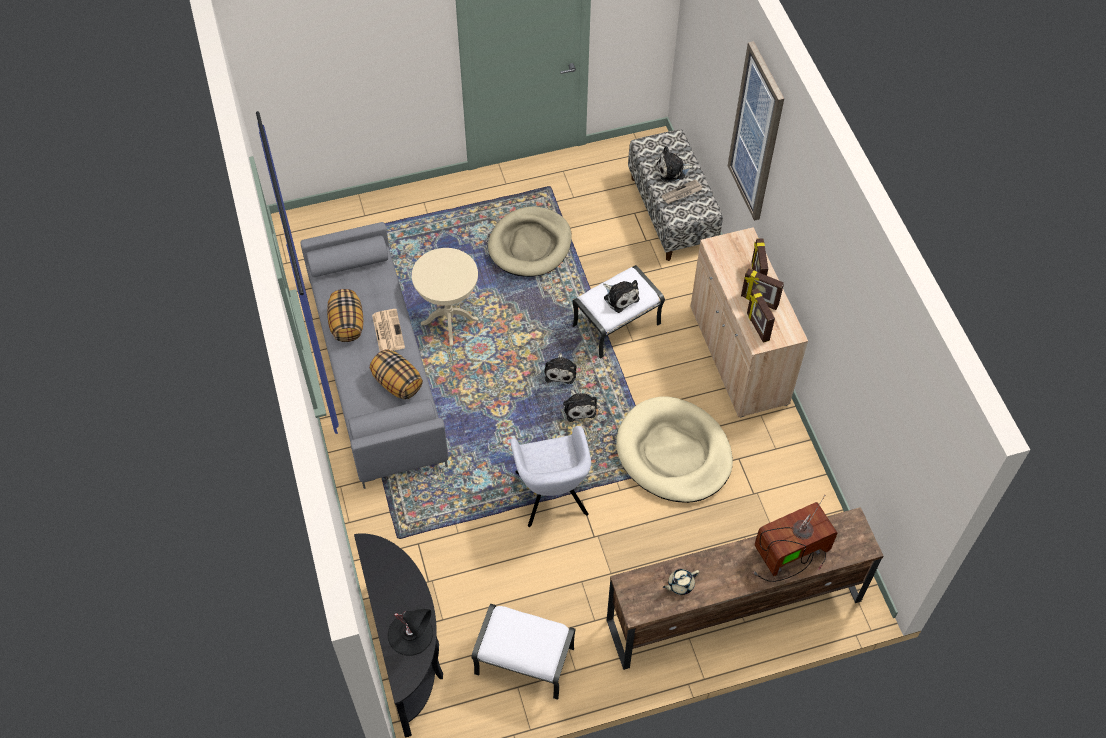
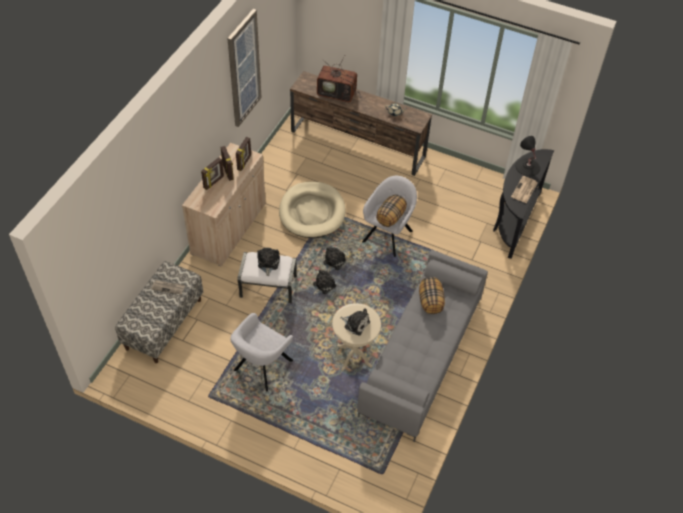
camera: 140 degrees left, 5 degrees down
(346, 324) = (430, 355): pillow -> pillow (391, 217)
(387, 331) = (411, 333): newspaper -> newspaper (524, 190)
(523, 662) = (465, 186): white ottoman -> none
(530, 245) = (261, 367): beige dog bed -> grey armchair
(673, 170) = (154, 304): plush toy -> plush toy (355, 323)
(756, 133) = (156, 175): picture -> picture (243, 69)

